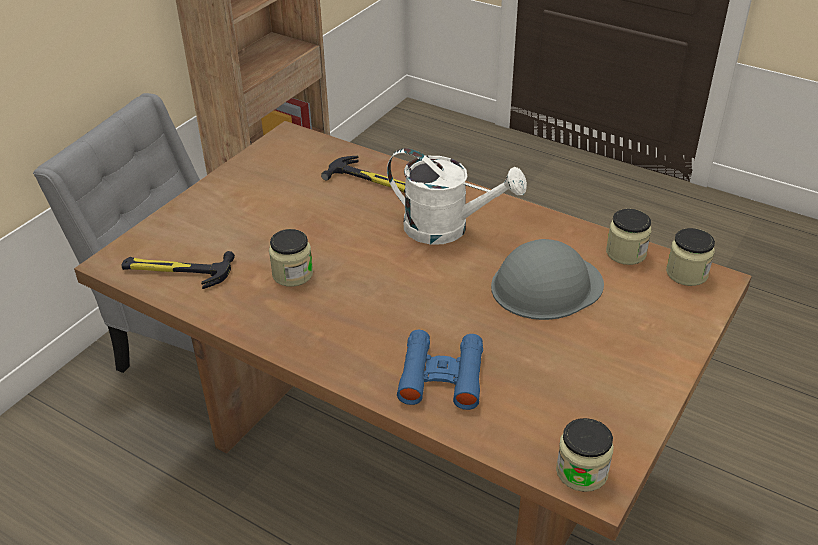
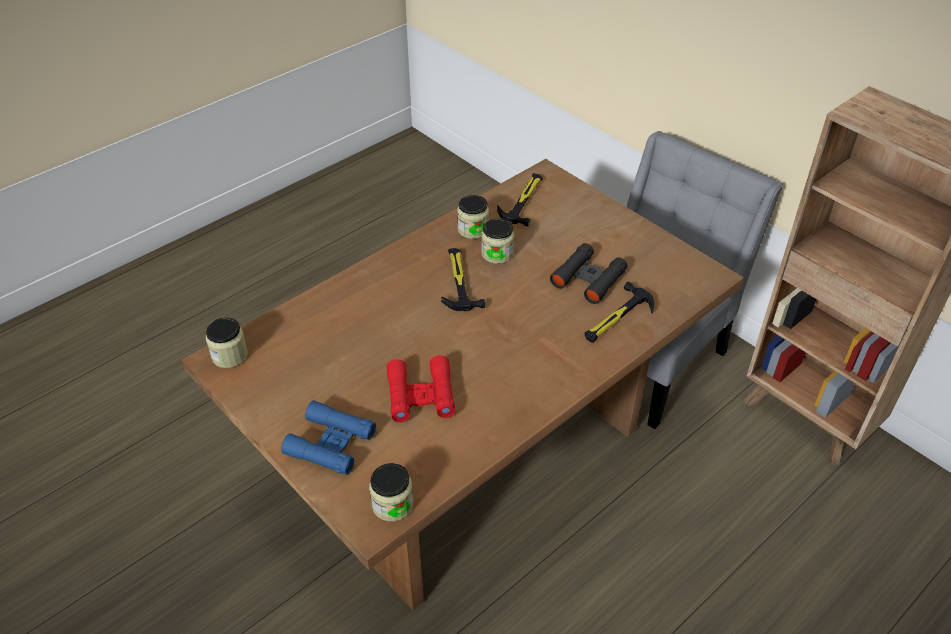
camera: 105 degrees right, 5 degrees up
(317, 204) = (588, 279): none -> black binoculars
(353, 295) = (459, 281): none -> hammer
(441, 376) = (350, 309): blue binoculars -> blue binoculars (330, 443)
(447, 228) = (525, 352): white watering can -> none
(546, 285) = (421, 395): grey hard hat -> red binoculars
(626, 253) = (441, 468): jar -> jar (473, 229)

